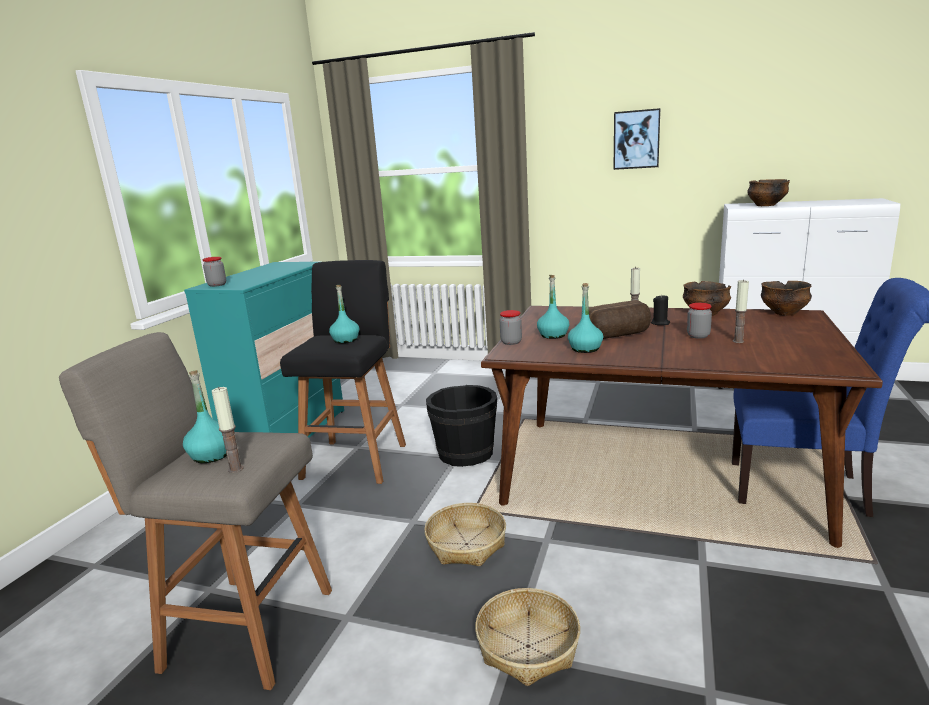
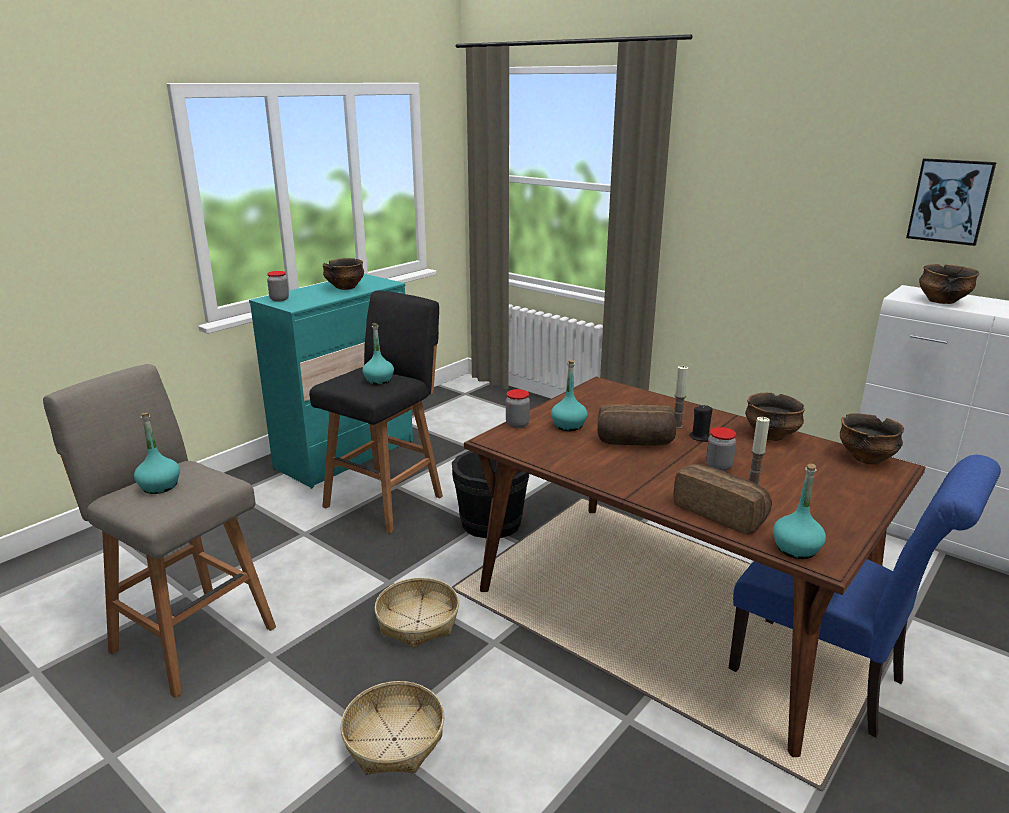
camera: 20 degrees right, 5 degrees up
(235, 469) = (163, 506): candle -> none
(272, 270) = (345, 288): none -> bowl
(585, 349) = (578, 453): turquoise bottle -> turquoise bottle (796, 549)
(636, 139) = (803, 183): picture -> picture (950, 201)
(741, 359) = (721, 513): none -> bread

